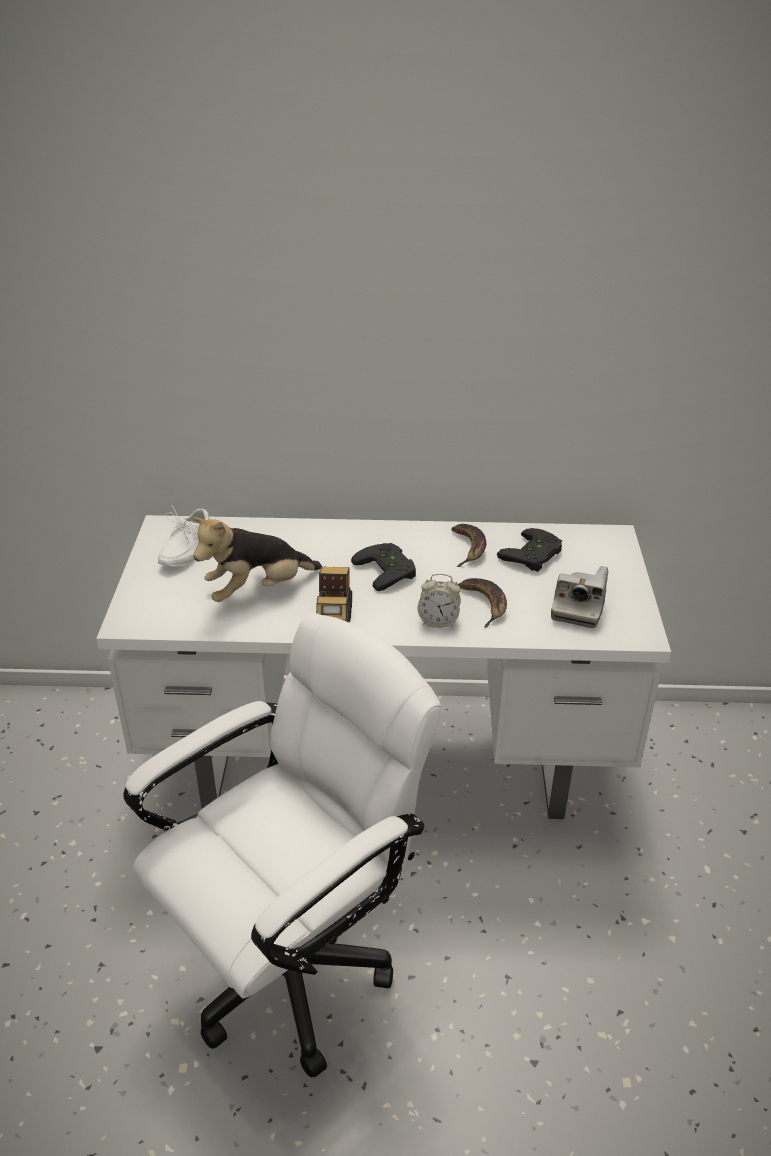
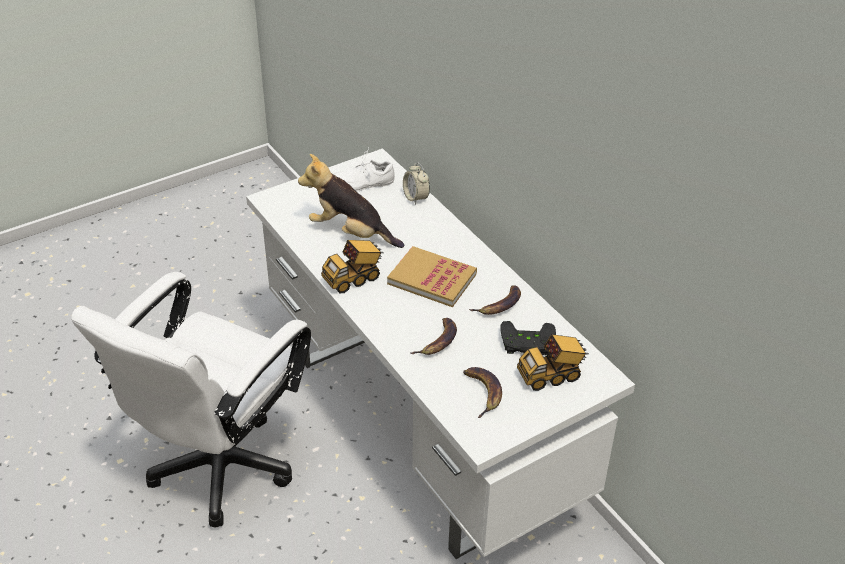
camera: 55 degrees right, 5 degrees up
(298, 968) = (218, 475): white office chair -> white office chair turned 105 degrees clockwise
(389, 570) = (432, 279): black game controller -> book
(438, 621) = (396, 328): alarm clock -> alarm clock (416, 198)
(578, 607) = (483, 393): camera -> banana
(588, 561) = (551, 376): none -> toy truck

